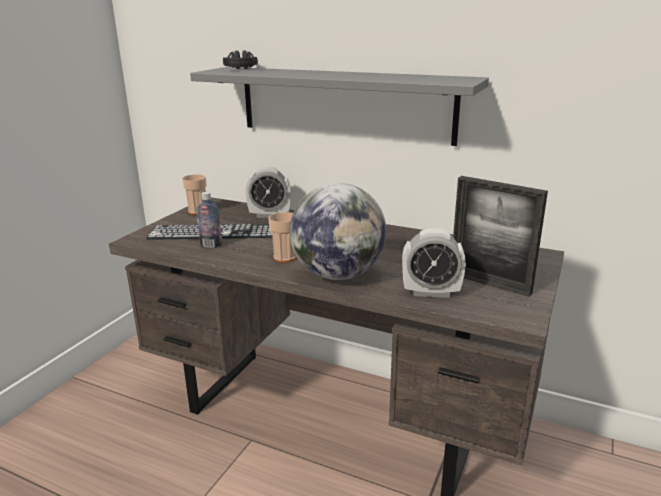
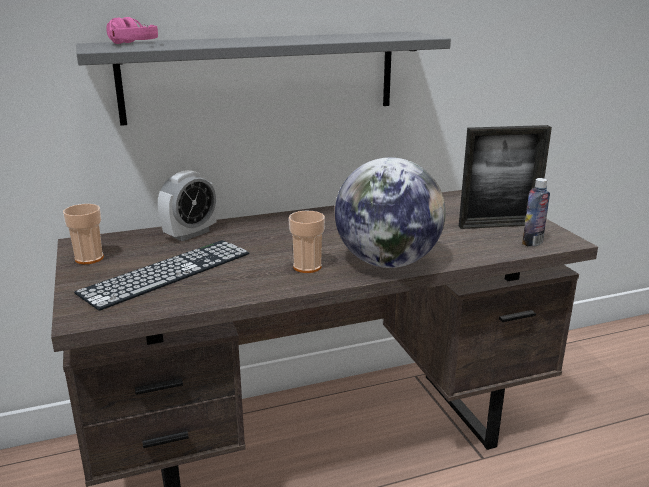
camera: 45 degrees left, 0 degrees up
(211, 245) = (201, 285): bottle -> bottle (532, 242)
(241, 69) = (128, 44): black headphones -> pink headphones
(431, 292) = (480, 247): alarm clock -> none

